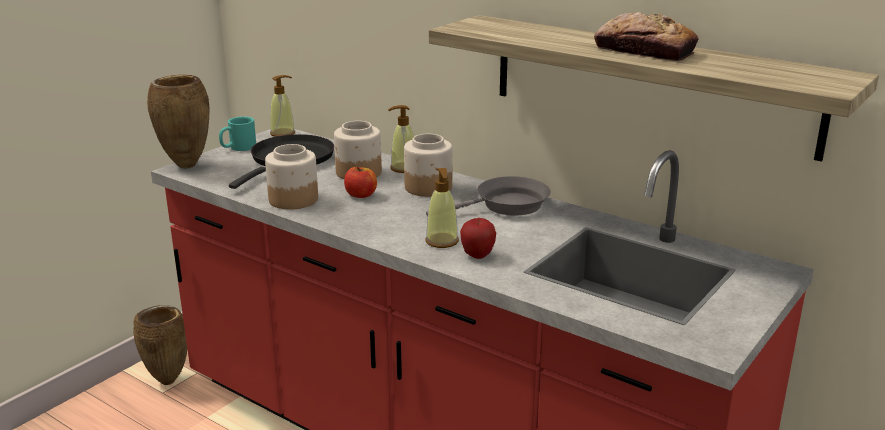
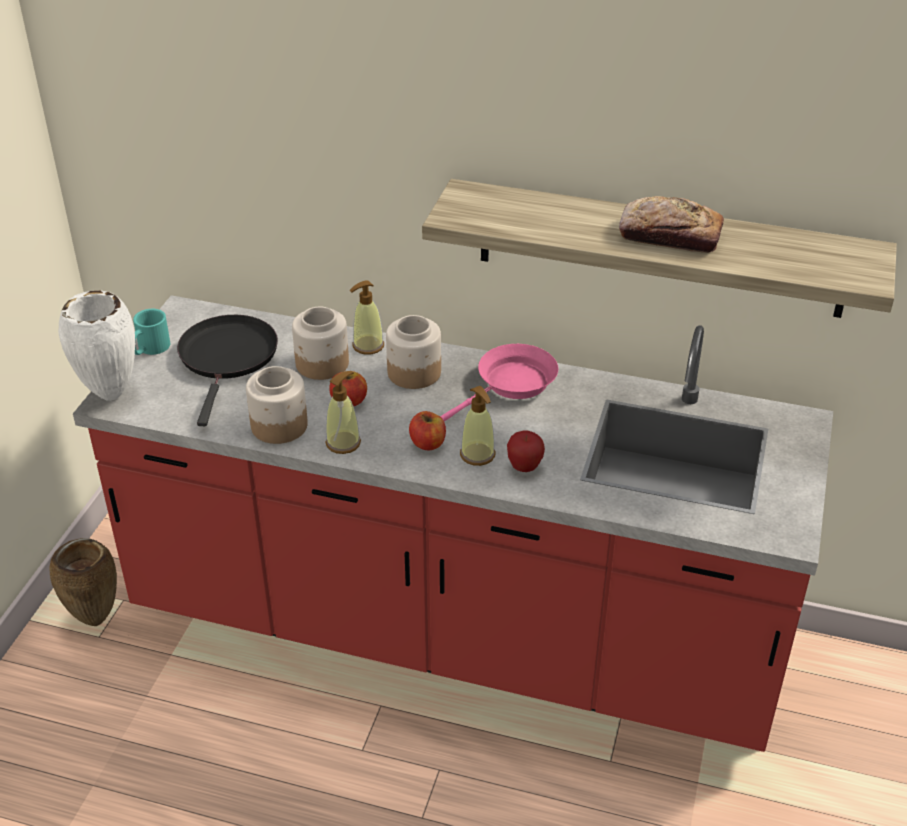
camera: 20 degrees left, 15 degrees up
(185, 166) = (109, 396): brown vase -> white vase
(283, 133) = (185, 311): soap dispenser -> soap dispenser (343, 443)
(404, 228) = (428, 443): none -> apple
(506, 206) = (512, 384): grey frying pan -> pink frying pan

